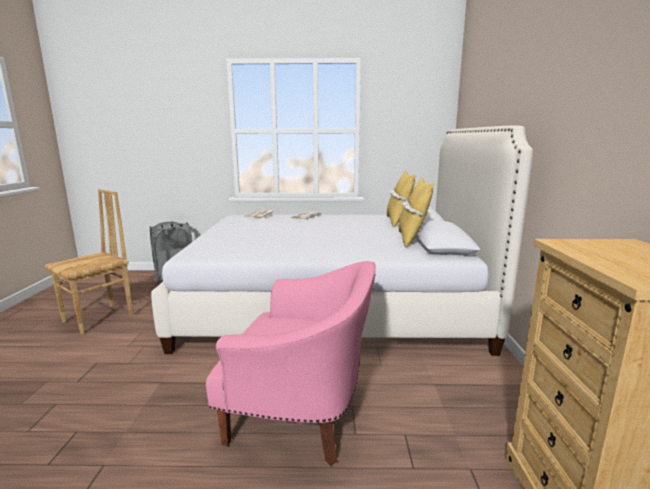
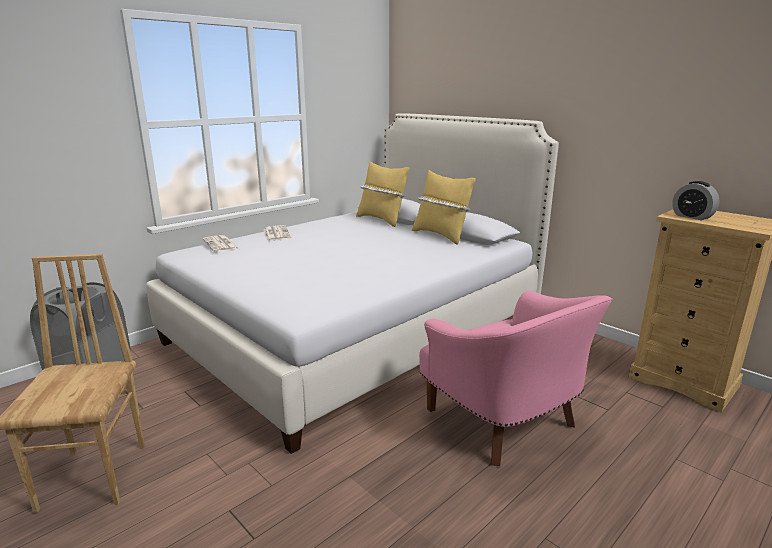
camera: 45 degrees left, 5 degrees up
(302, 414) = (504, 422): pink armchair -> pink armchair turned 90 degrees clockwise
(588, 248) = (692, 217): none -> alarm clock

